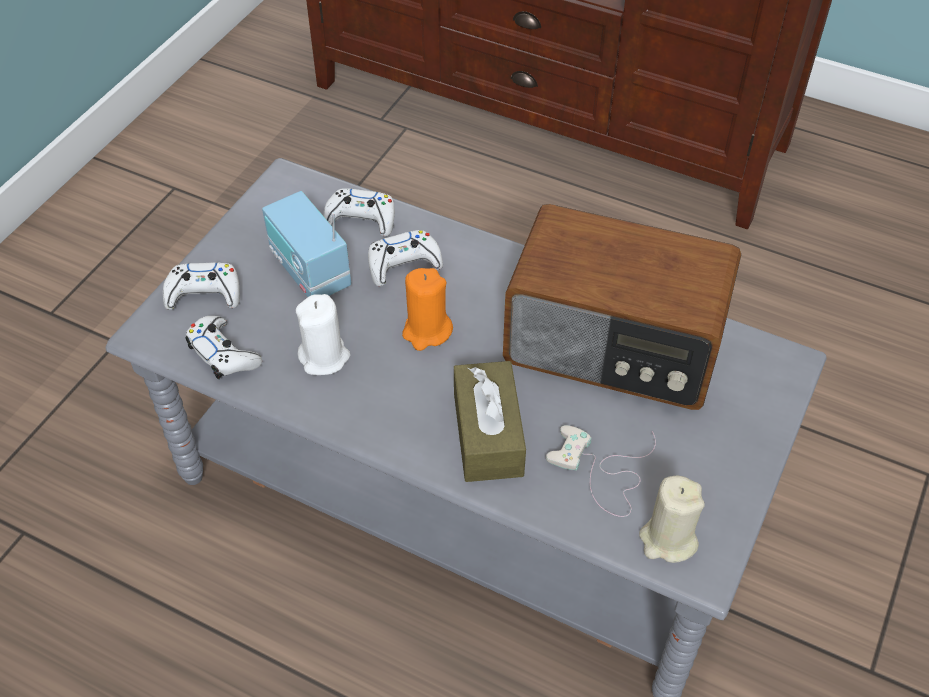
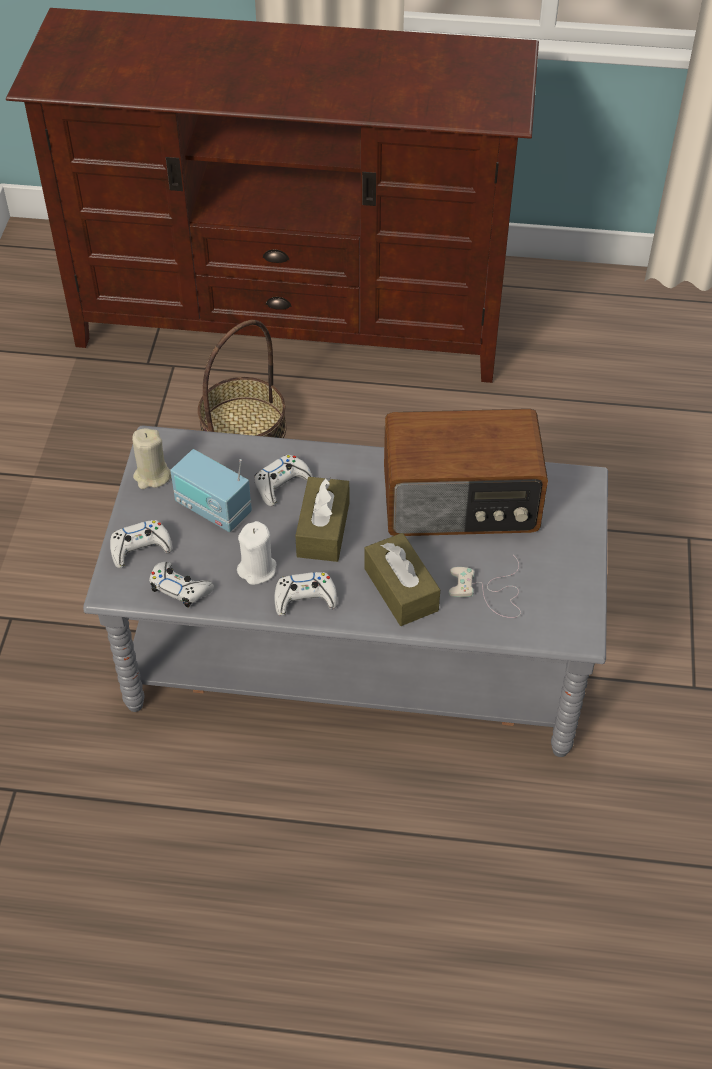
camera: 20 degrees left, 0 degrees up
(361, 219) = (232, 458): white game controller -> white game controller (305, 598)
(426, 331) = (323, 529): orange candle -> brown tissue box
(449, 209) = (243, 428): none -> basket
(667, 540) = (551, 623): beige candle -> beige candle (152, 476)

